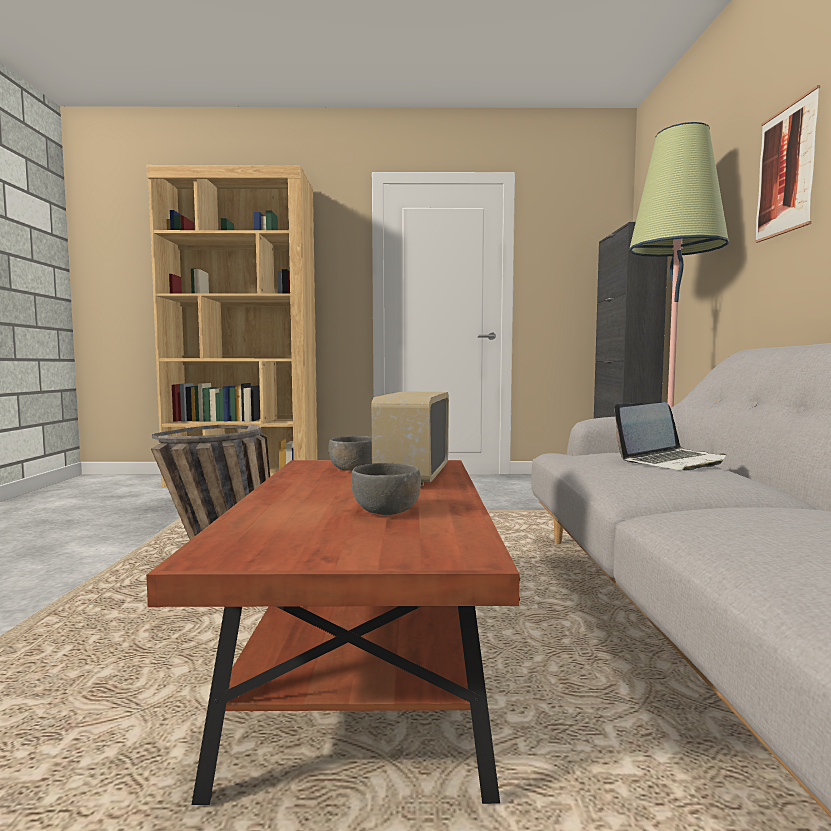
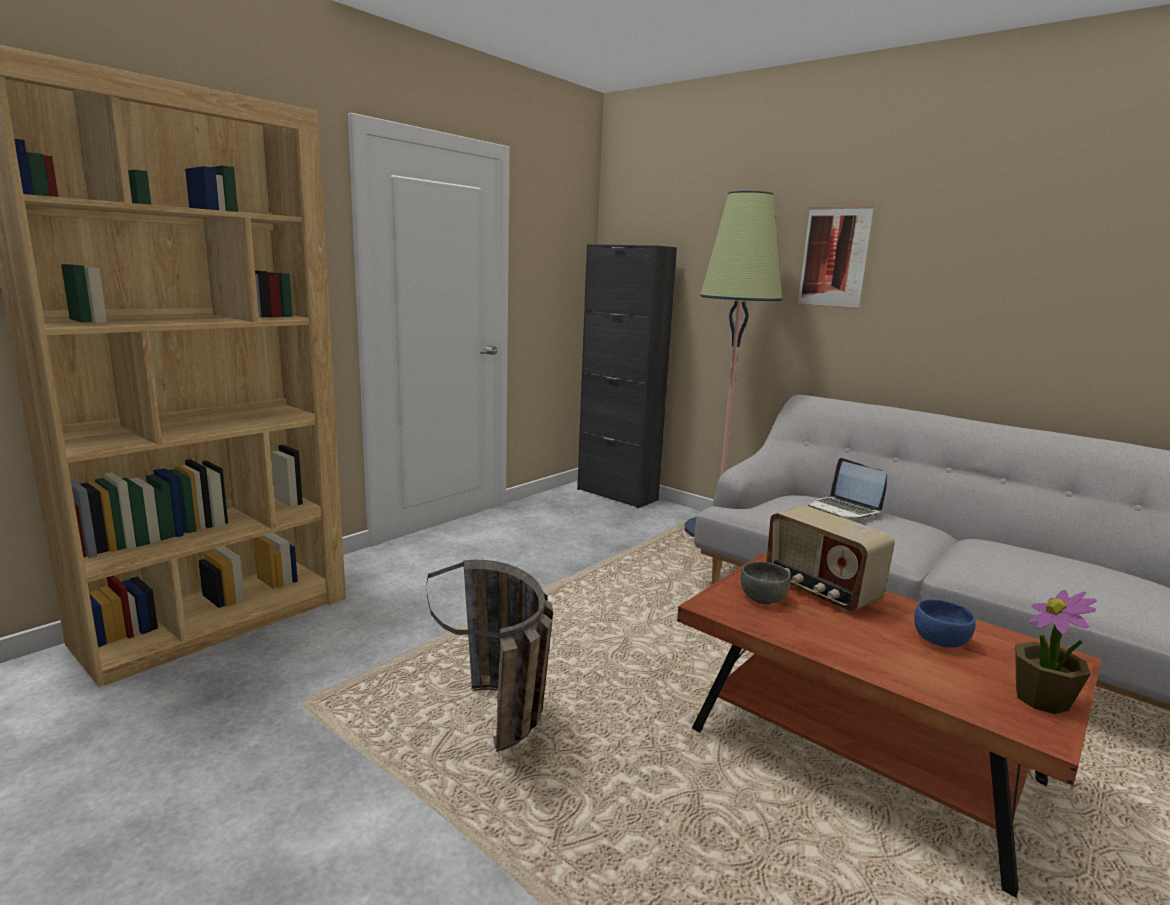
camera: 50 degrees left, 10 degrees up
(304, 551) = (1042, 699): none -> potted plant
(387, 511) = (940, 640): grey bowl -> blue bowl
(672, 461) = (844, 510): laptop -> laptop turned 135 degrees clockwise

